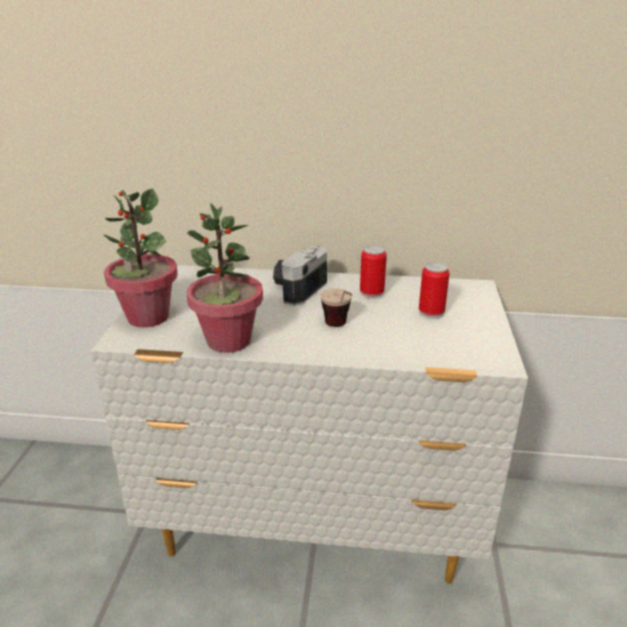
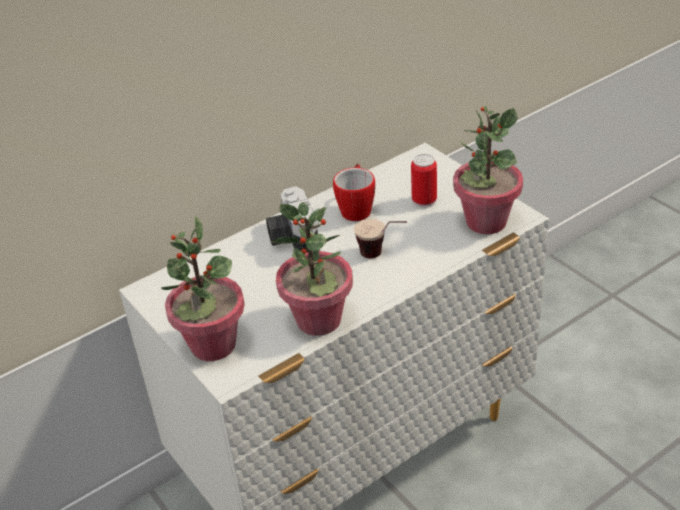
camera: 40 degrees left, 10 degrees up
(371, 293) = (356, 208): can -> mug
(461, 350) = (485, 222): none -> potted plant

